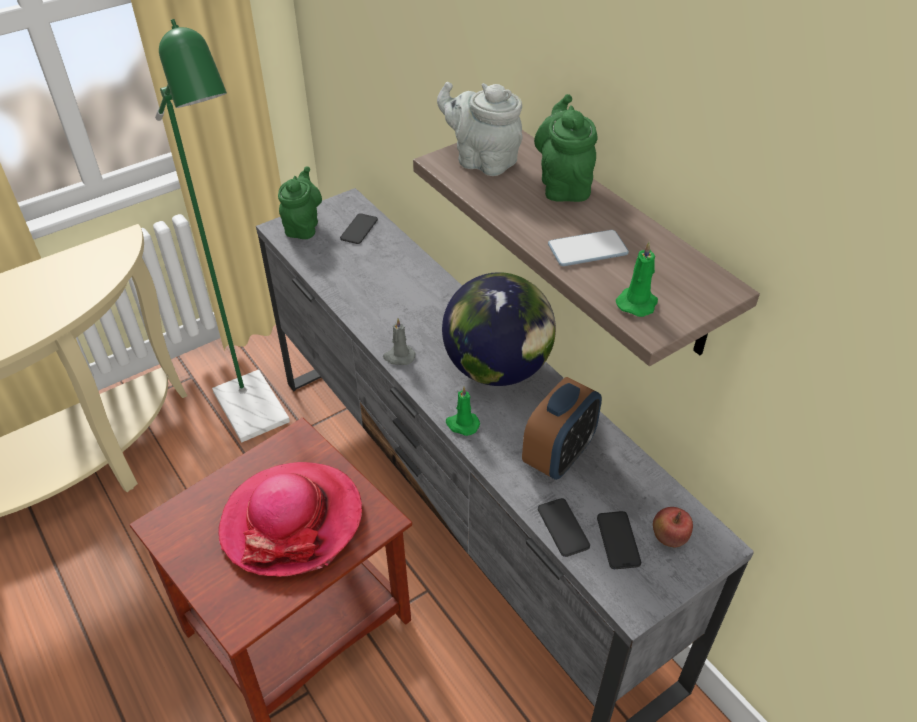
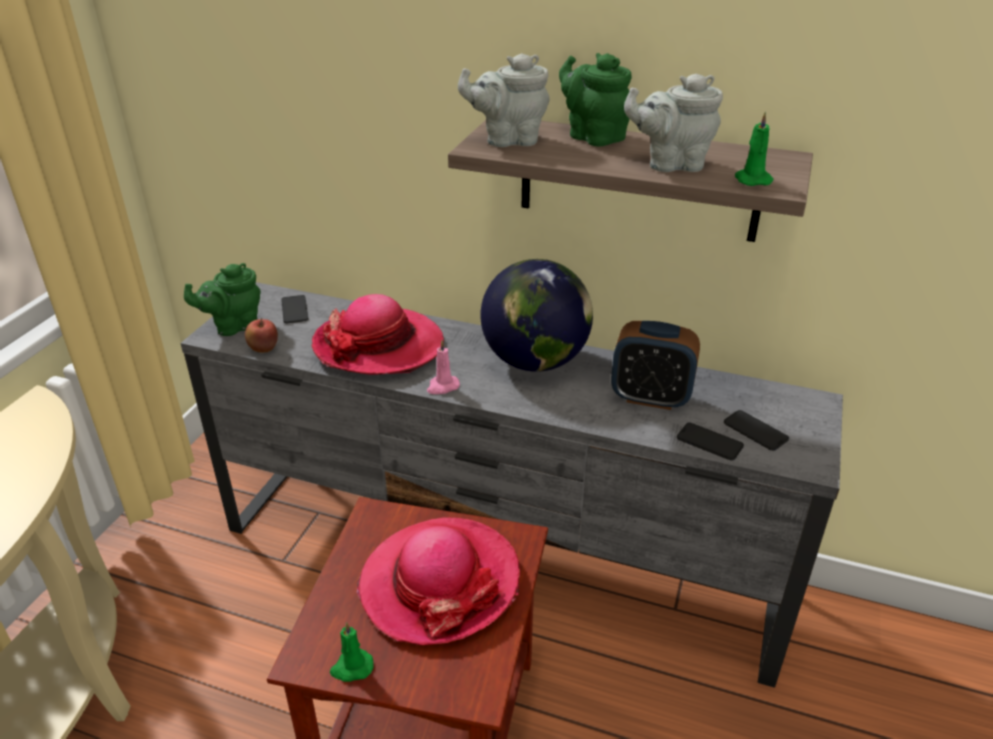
camera: 35 degrees left, 10 degrees down
(257, 417) = (221, 574): green floor lamp -> none
(303, 226) = (233, 326): green teapot -> green teapot turned 90 degrees counterclockwise
(388, 294) = (378, 346): none -> hat
(399, 357) = (442, 386): grey candle -> pink candle
(462, 424) = (552, 410): green candle -> green candle (351, 668)
(558, 455) = (650, 397): alarm clock -> alarm clock turned 105 degrees clockwise
(587, 250) = (671, 164): phone -> grey teapot
(668, 538) = (785, 413): apple -> apple (264, 350)

